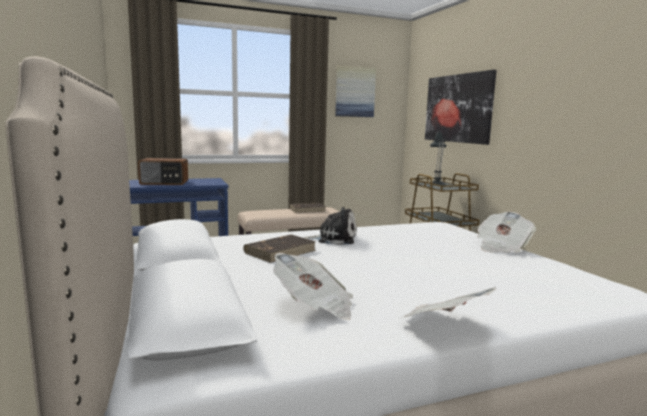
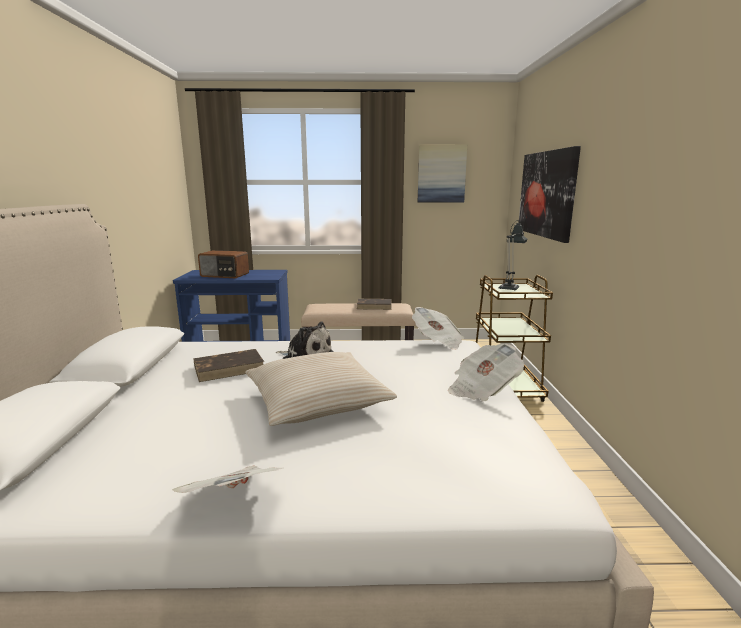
camera: 20 degrees right, 5 degrees up
(315, 306) = (153, 448): newspaper -> newspaper (438, 341)
(397, 264) = (317, 401): none -> beige pillow

